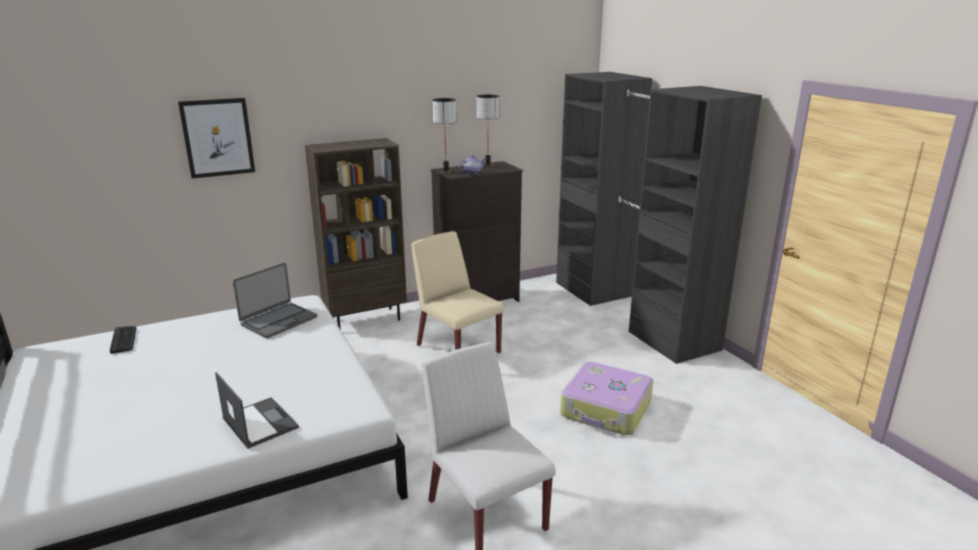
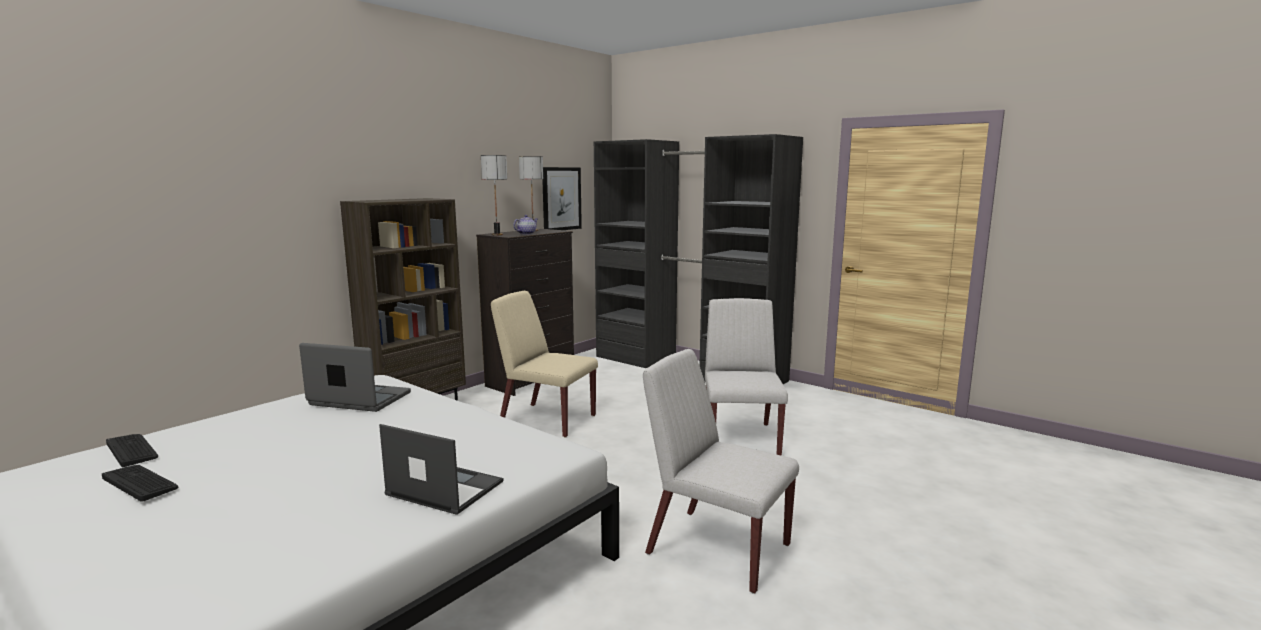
camera: 25 degrees left, 10 degrees down
(109, 370) = (140, 483): none -> keyboard
(217, 137) = (230, 186): picture -> picture (561, 199)
(278, 321) = (359, 399): laptop -> laptop turned 90 degrees counterclockwise
(606, 409) = (740, 439): suitcase -> white chair

